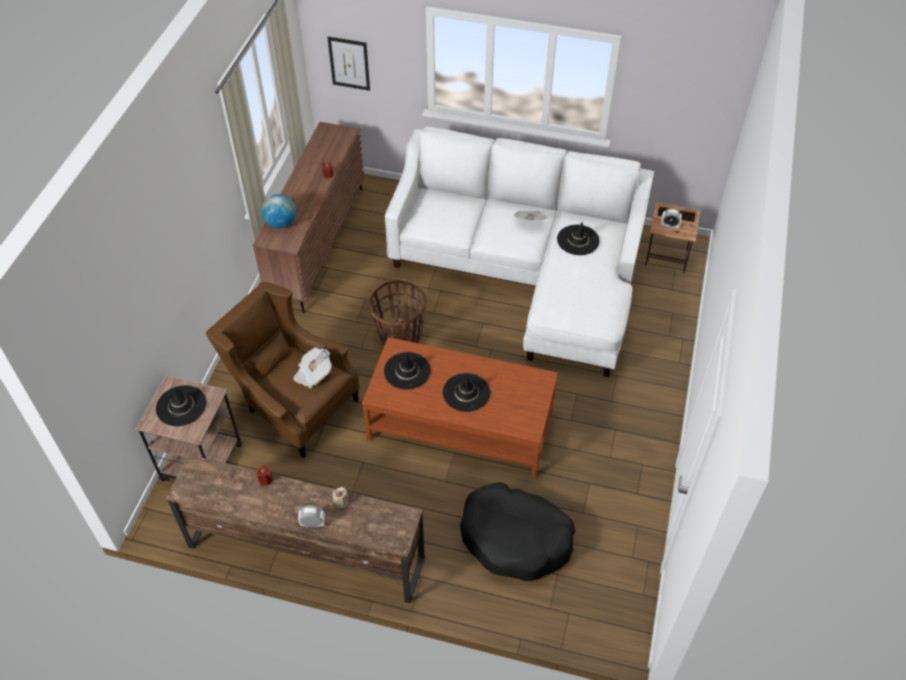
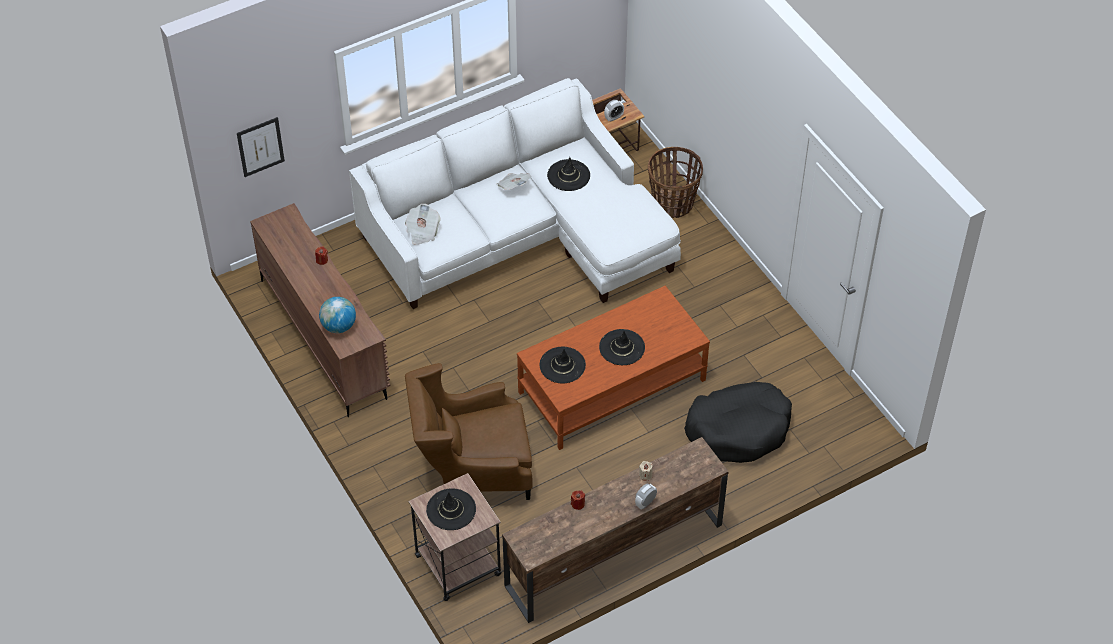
camera: 45 degrees left, 0 degrees up
(313, 374) = (495, 422): newspaper -> newspaper (422, 231)
(400, 336) = (487, 358): basket -> basket (673, 203)

